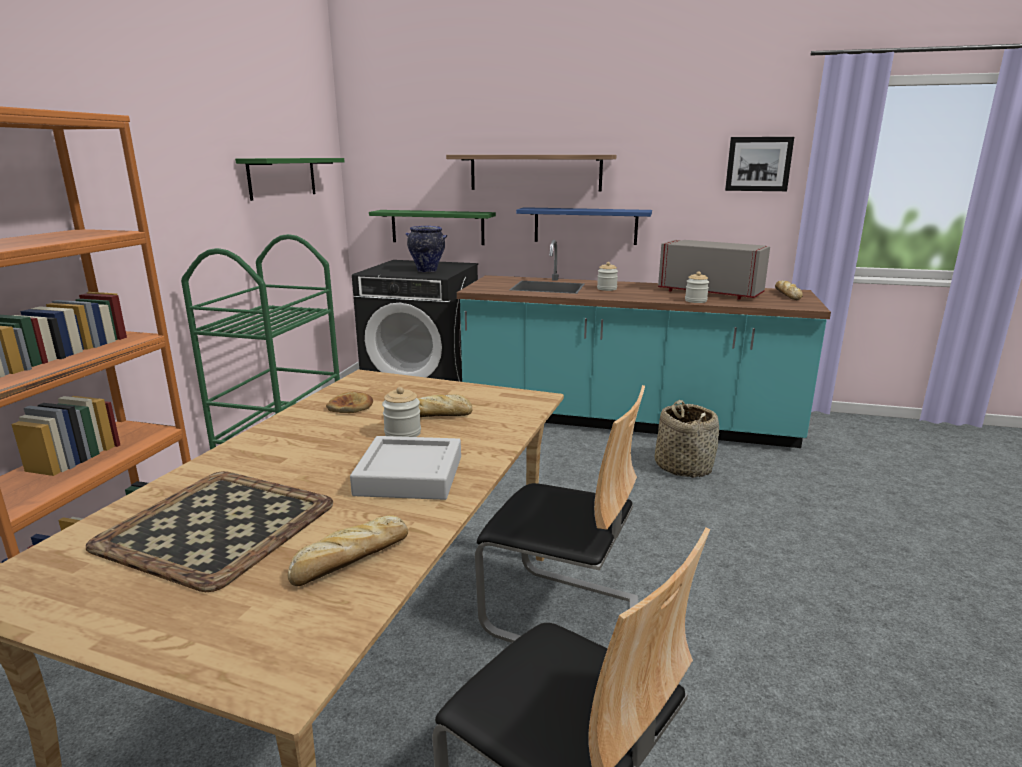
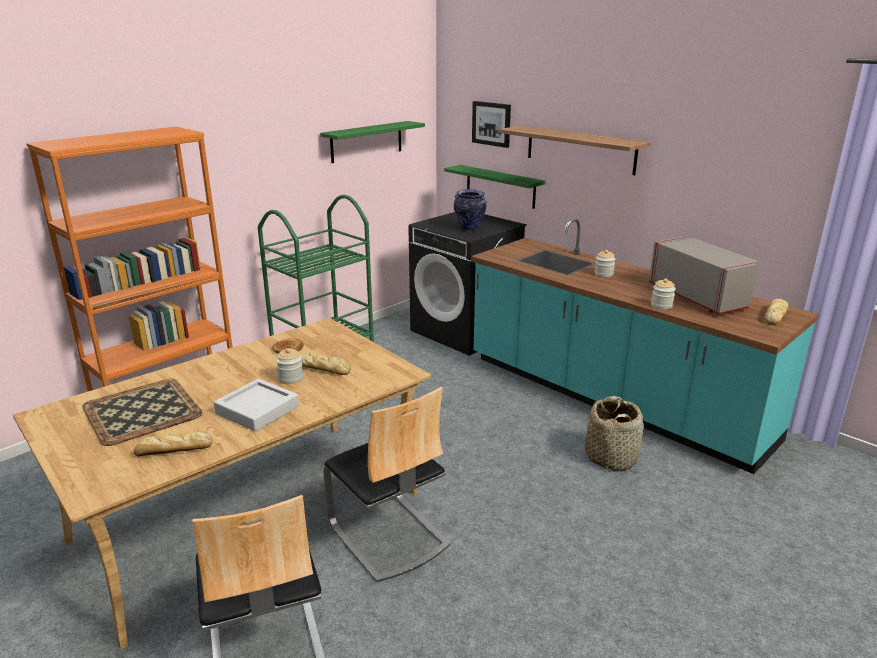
camera: 30 degrees right, 5 degrees up
(585, 226) = (618, 205): blue shelf -> none
(758, 164) = (789, 169): picture -> picture (491, 123)

